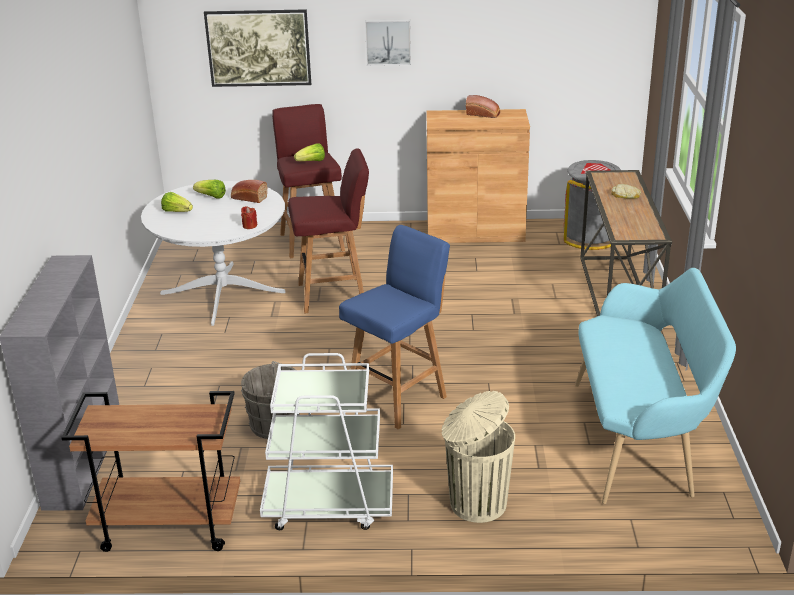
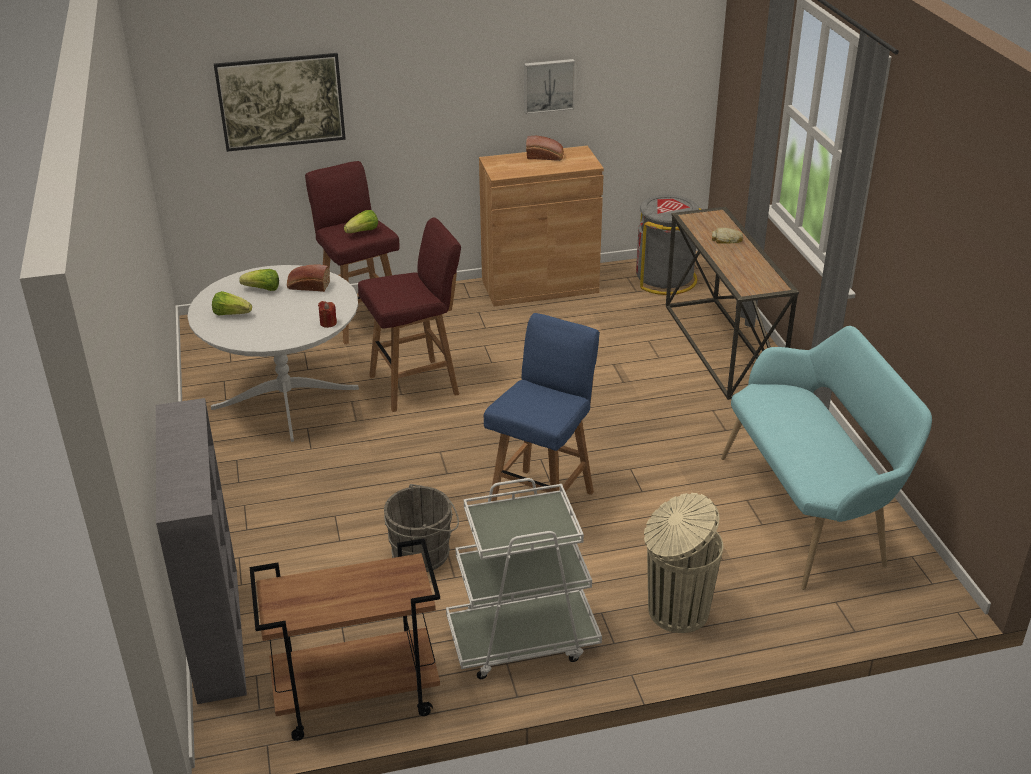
camera: 15 degrees left, 5 degrees up
(388, 41) = (433, 83): picture -> picture (548, 85)

